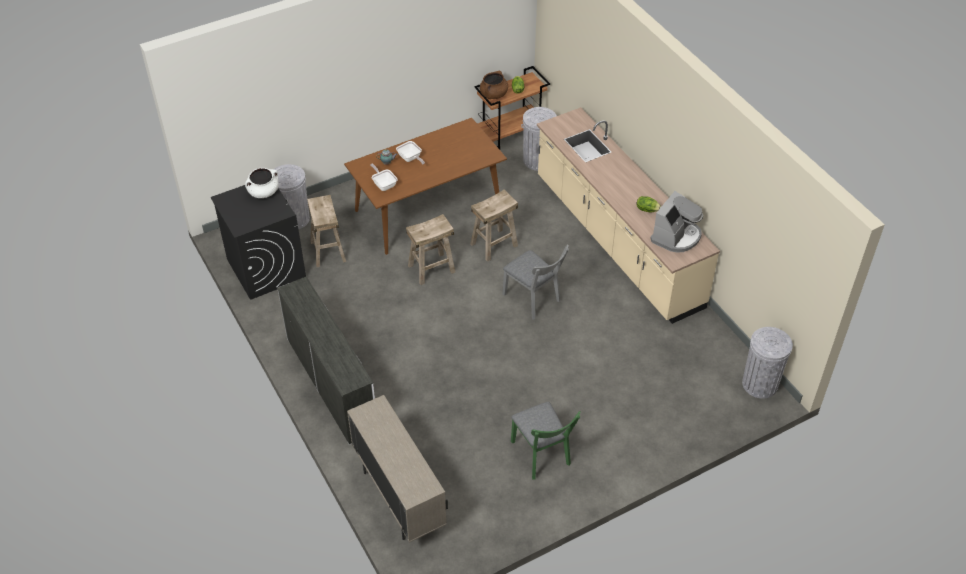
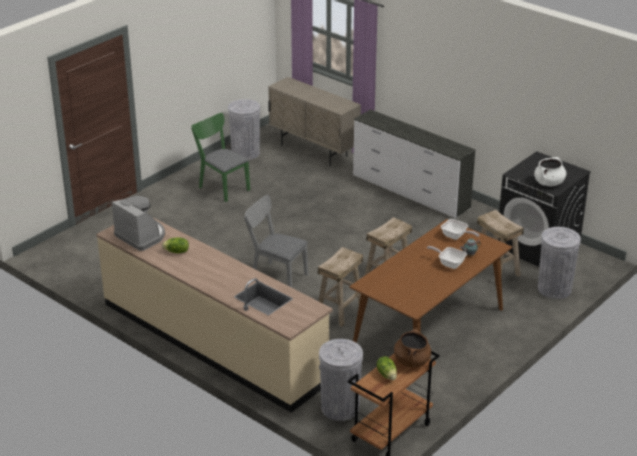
camera: 160 degrees right, 15 degrees down
(676, 236) = (141, 236): coffee machine -> coffee machine turned 120 degrees clockwise
(759, 384) = (50, 260): grey trash can -> grey trash can (245, 153)

